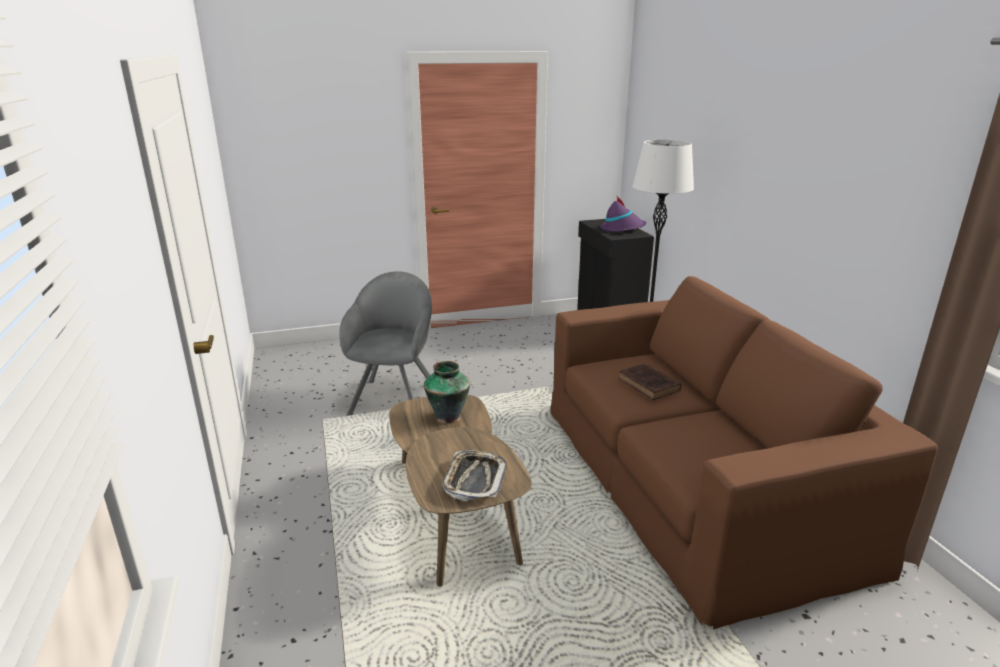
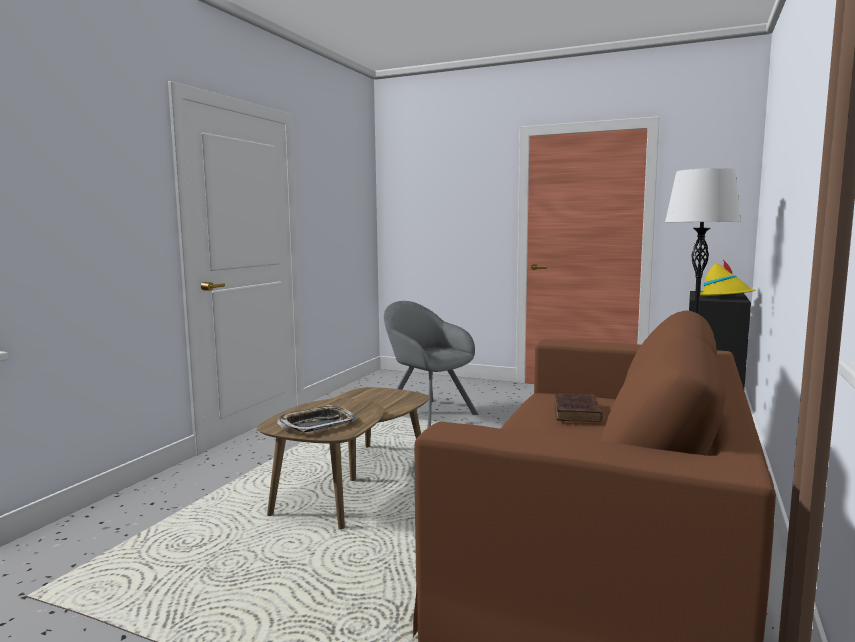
camera: 40 degrees right, 15 degrees down
(395, 396) = (427, 412): grey armchair -> grey armchair turned 90 degrees counterclockwise
(448, 416) = (385, 400): vase -> none
(622, 229) = (725, 296): purple hat -> yellow hat

